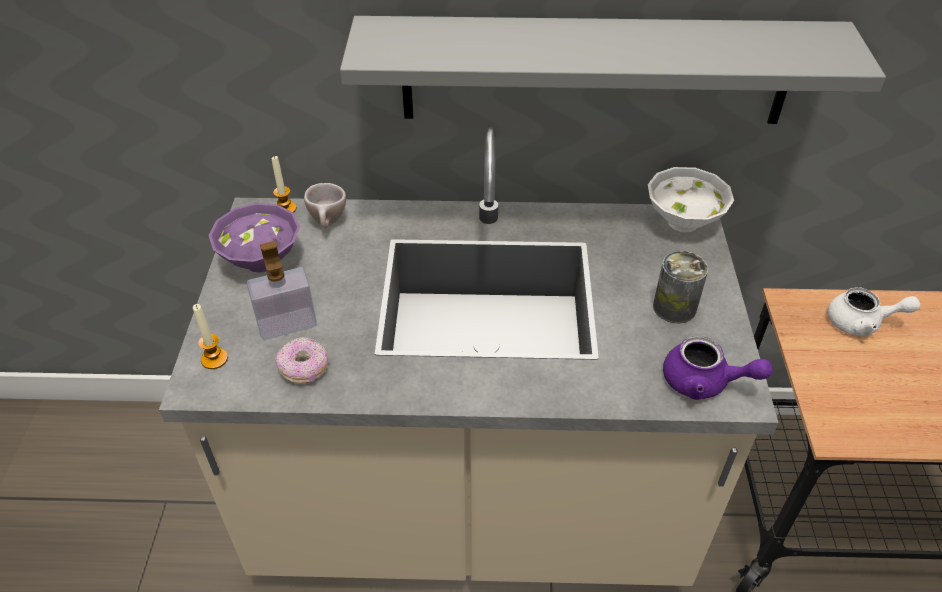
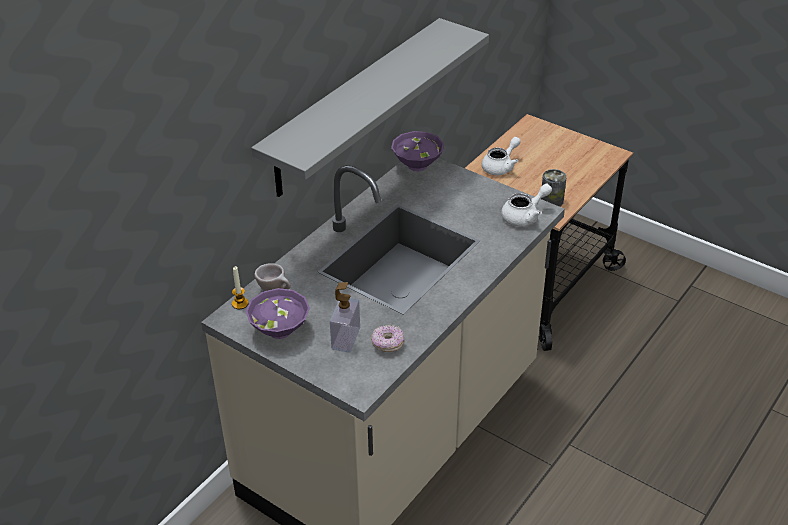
camera: 55 degrees left, 5 degrees down
(214, 359) = (345, 377): candle -> none
(674, 307) = (471, 200): can -> can (551, 201)
(681, 221) = (416, 166): white bowl -> purple bowl
(704, 382) = (524, 216): purple teapot -> white teapot

